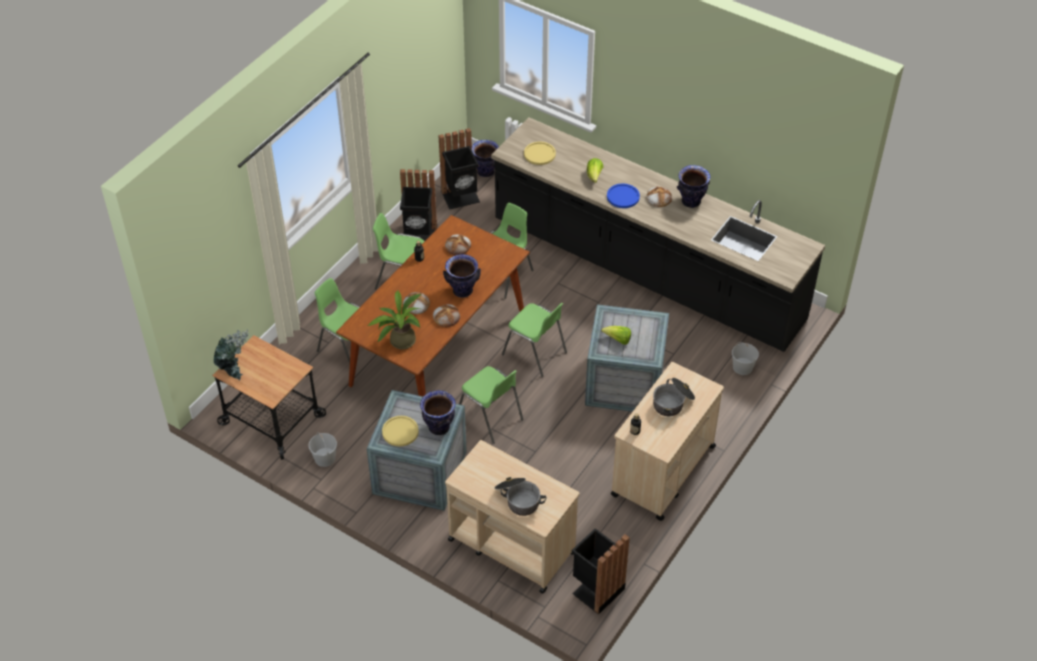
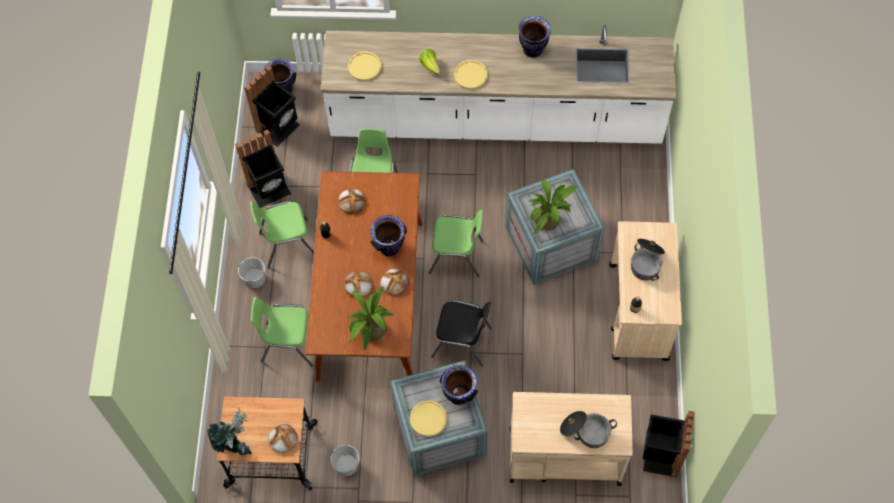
camera: 30 degrees left, 15 degrees up
(490, 418) = (462, 342): green chair -> black chair
(618, 340) = (549, 220): lettuce -> potted plant
(623, 196) = (470, 75): blue plate -> yellow plate
(646, 272) = (496, 121): black counter -> white counter
(658, 198) = (502, 61): bread -> bread (282, 439)
(742, 367) = (636, 175): white bucket -> white bucket (254, 279)

